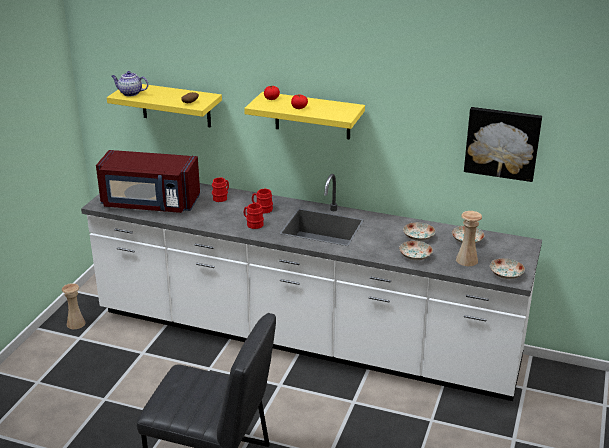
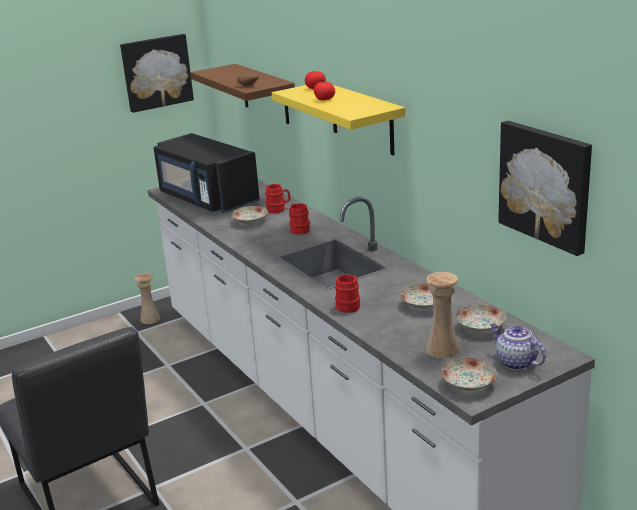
camera: 40 degrees right, 5 degrees down
(47, 100) = (156, 72): none -> picture
(130, 93) = (214, 71): teapot -> teapot (515, 362)
(150, 203) = (207, 199): red microwave -> black microwave
(176, 105) = (265, 93): yellow shelf -> brown shelf
(253, 224) = (266, 241): red mug -> red mug (346, 305)
(414, 256) = (384, 324): plate -> plate (250, 221)

